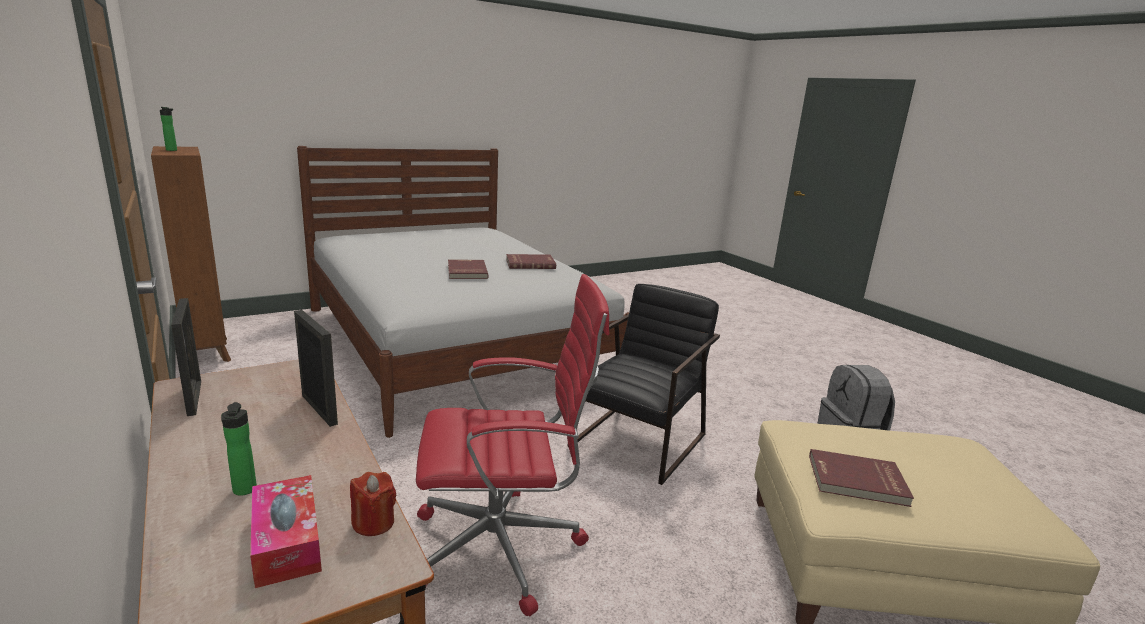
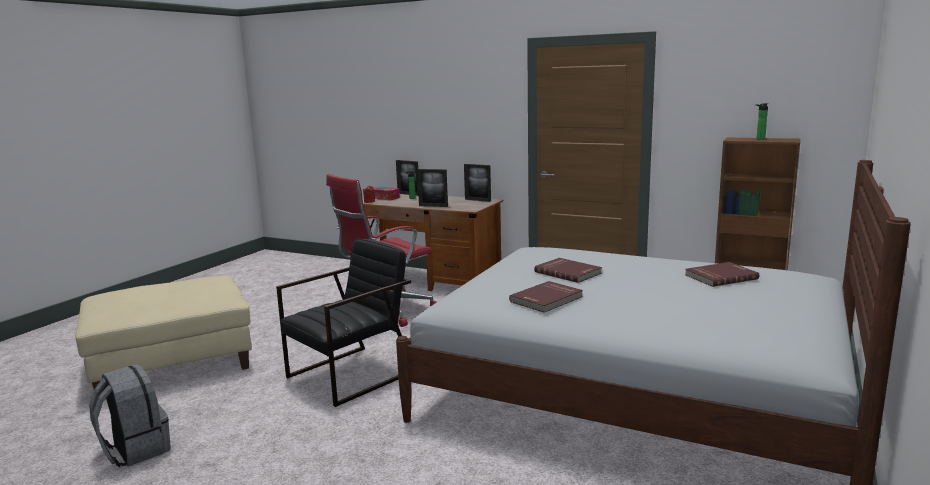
camera: 150 degrees right, 5 degrees down
(173, 541) = (408, 194): none -> picture frame
(639, 440) = (351, 375): black armchair -> black armchair turned 135 degrees counterclockwise
(857, 481) = (199, 283): red book -> red book (720, 276)

